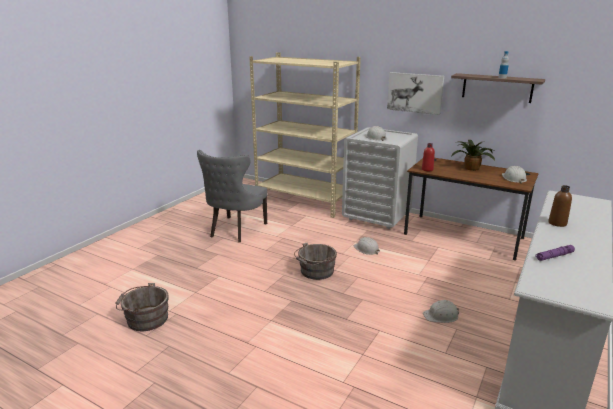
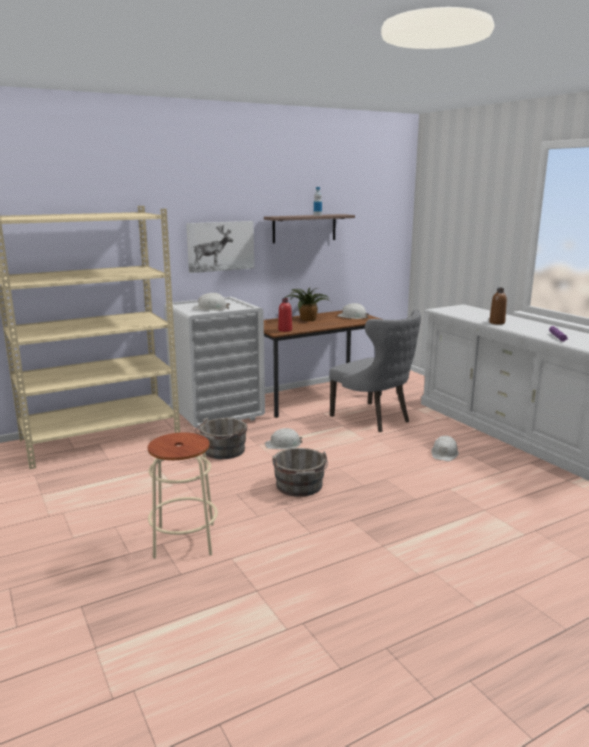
camera: 60 degrees left, 5 degrees down
(145, 319) = (291, 661): grey bucket -> grey bucket (222, 451)
(225, 258) = (184, 540): none -> beige stool
(235, 230) = (106, 510): grey chair -> grey chair (374, 418)

